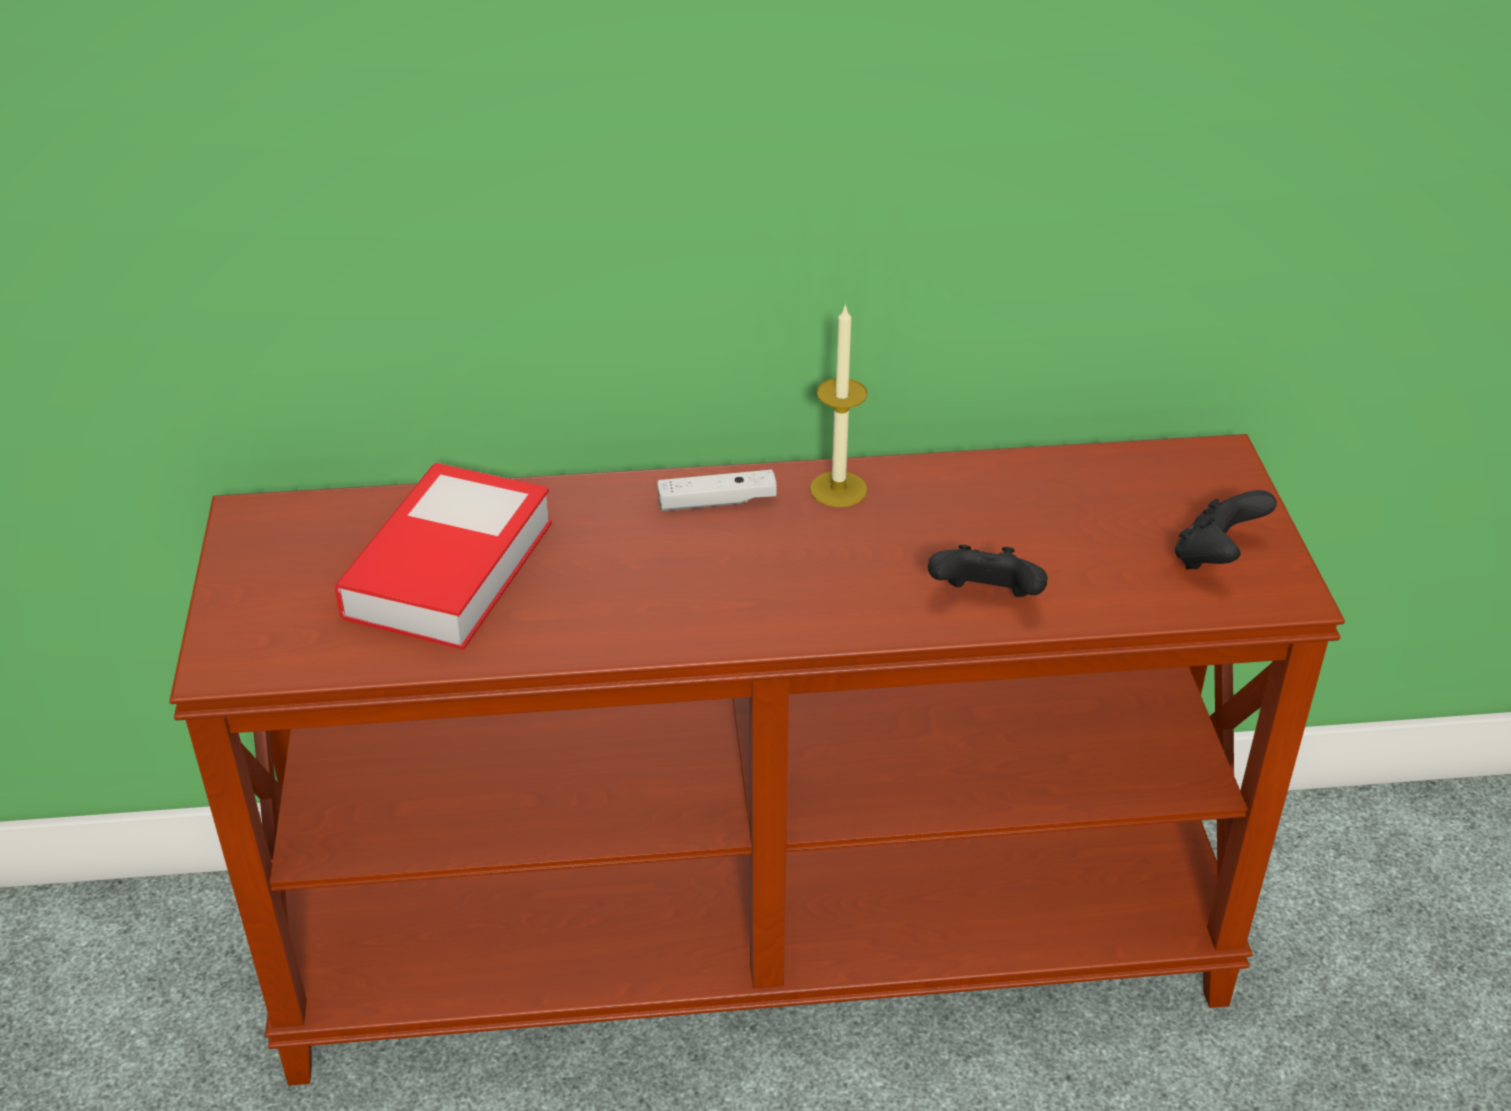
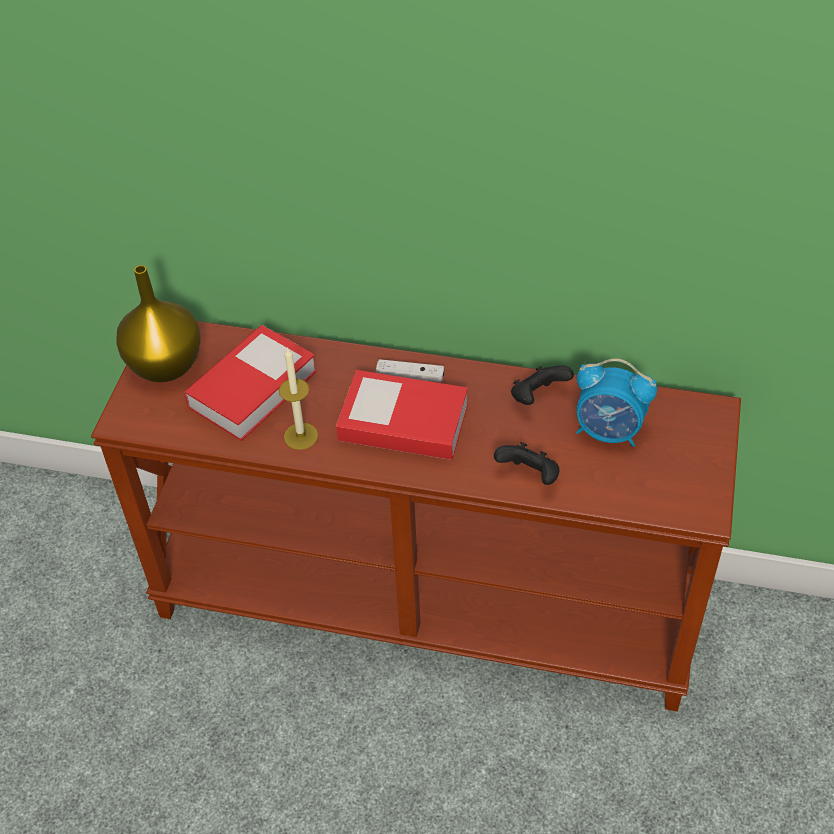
camera: 20 degrees right, 10 degrees up
(273, 563) = (166, 364): none -> yellow vase
(738, 567) = (403, 423): none -> book
(838, 489) = (480, 384): candle -> candle (301, 436)
(1077, 514) = (609, 431): none -> alarm clock
(1216, 558) = (675, 479): black game controller -> black game controller (537, 397)

